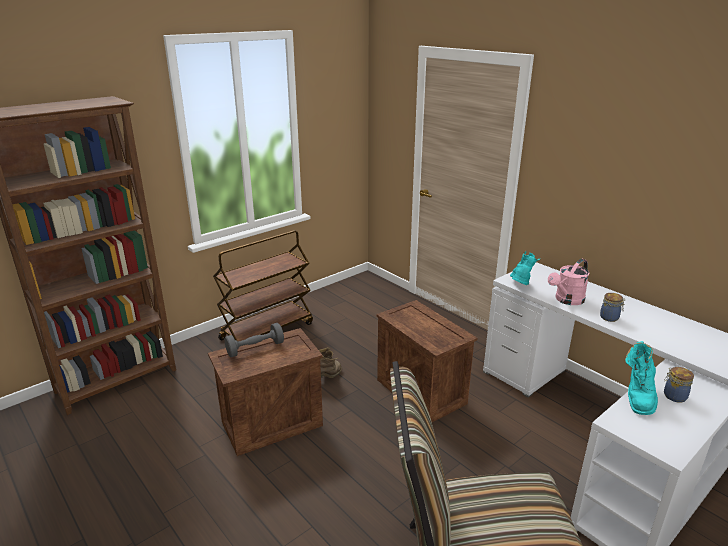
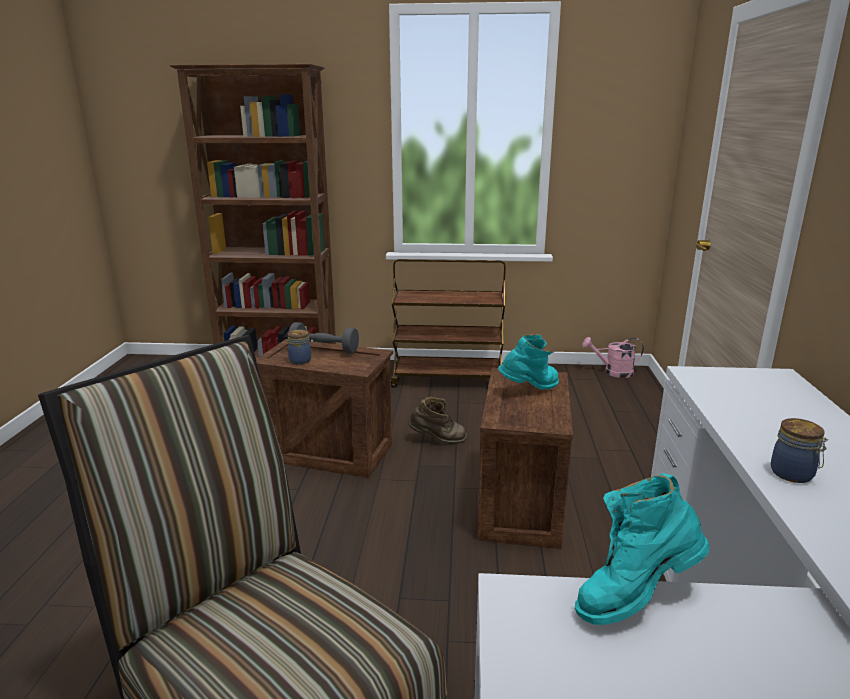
camera: 45 degrees right, 5 degrees down
(520, 287) = (694, 385): turquoise boot -> turquoise boot (530, 389)
(566, 300) = (749, 425): pink watering can -> pink watering can (613, 372)
(673, 396) = (720, 640): jar -> jar (300, 360)

